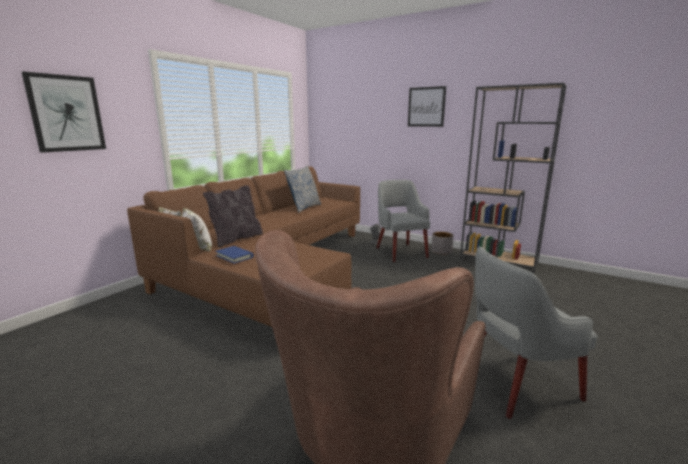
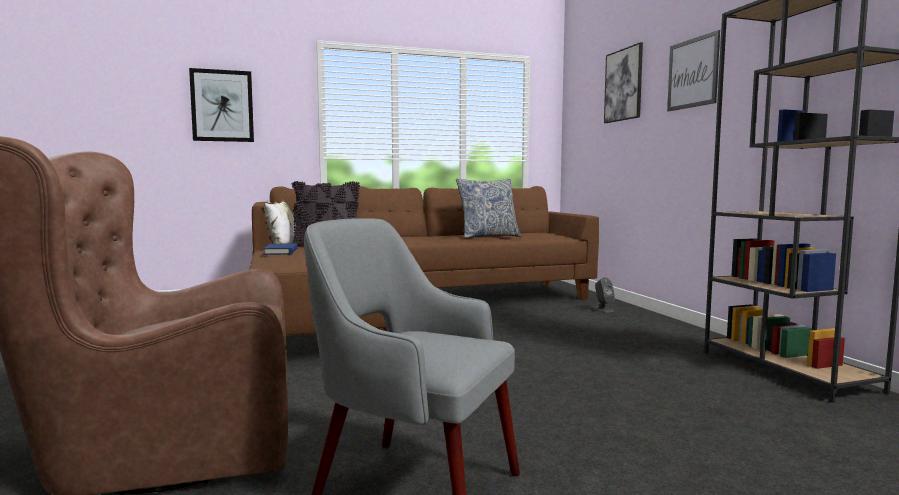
camera: 40 degrees right, 10 degrees down
(369, 104) = (623, 85): none -> picture
(400, 252) = (616, 325): grey armchair -> none
(441, 251) = (693, 337): grey planter -> none

